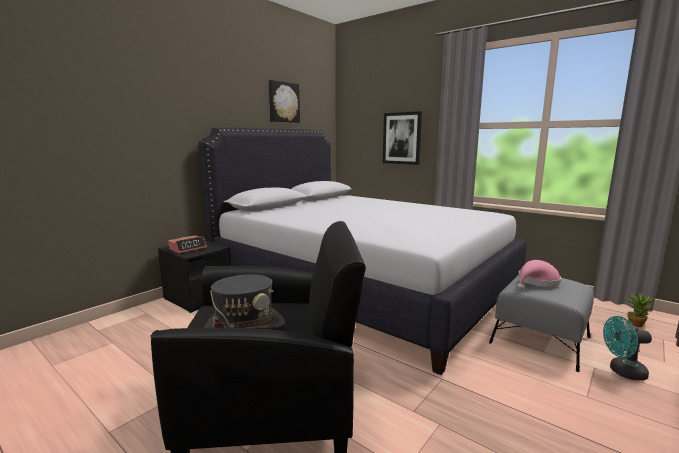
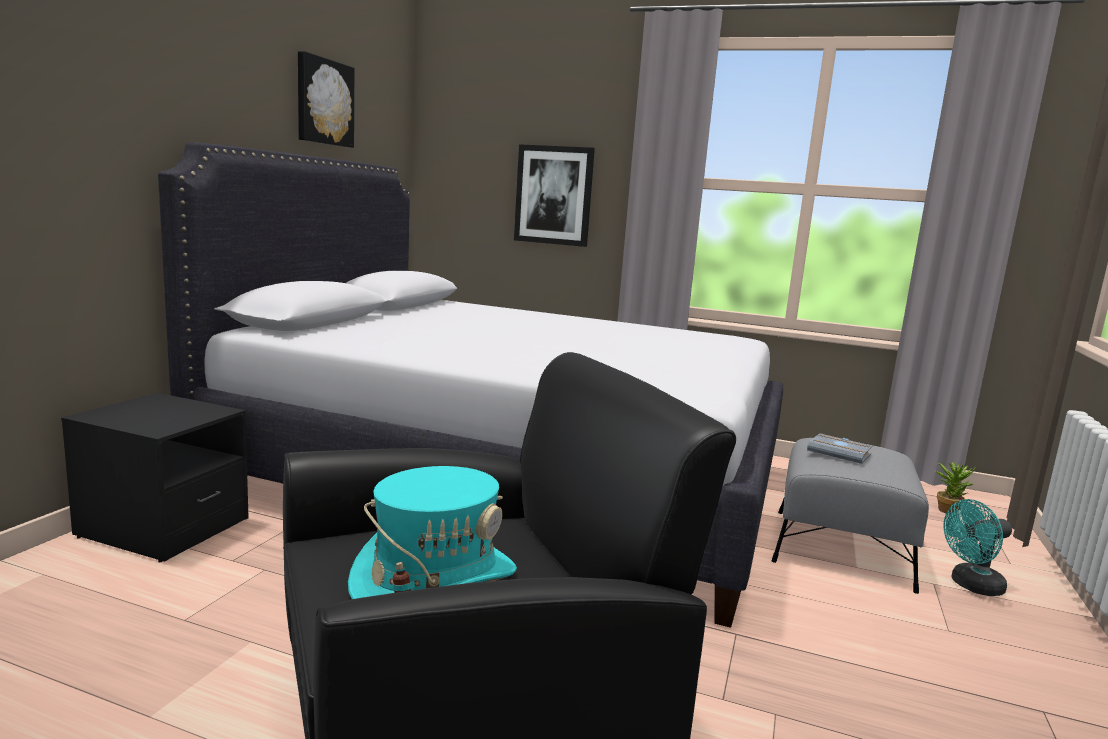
camera: 20 degrees left, 0 degrees up
(188, 248) = (145, 416): alarm clock -> none
(245, 327) = (434, 578): grey hat -> turquoise hat
(536, 282) = (840, 453): pink hat -> grey book

